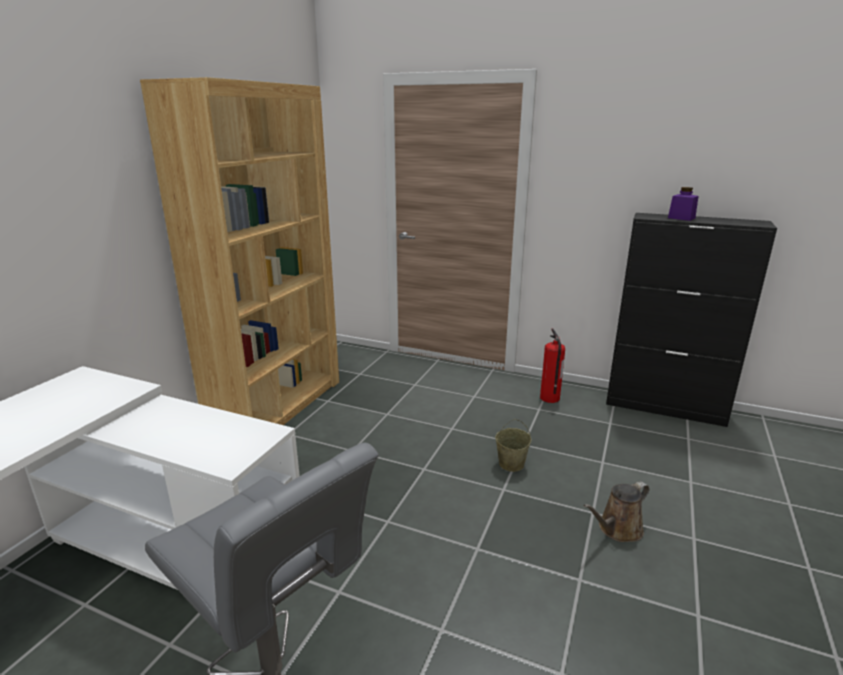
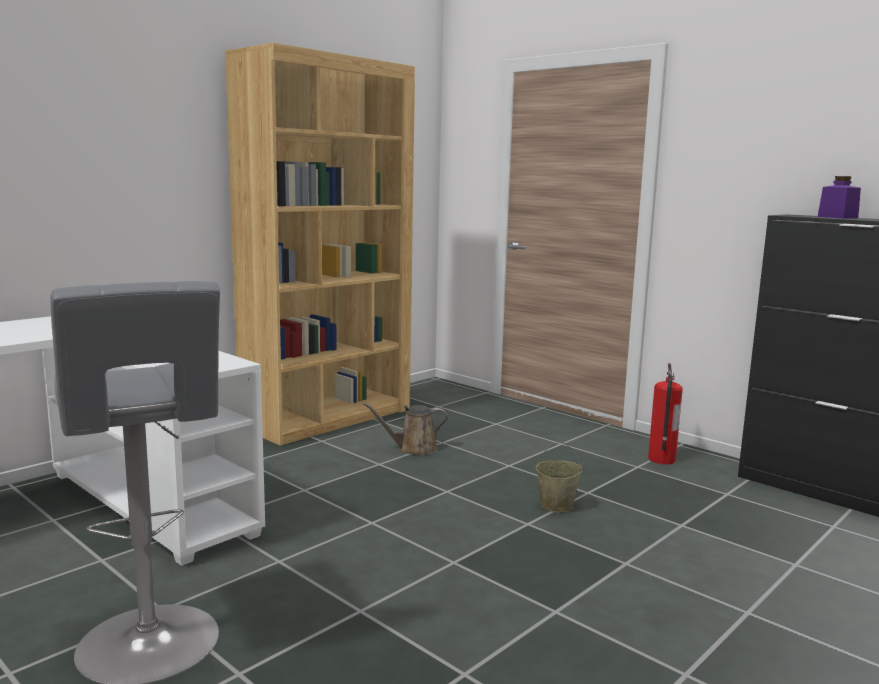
camera: 20 degrees right, 10 degrees down
(617, 530) = (645, 583): brown watering can -> brown watering can (413, 449)

